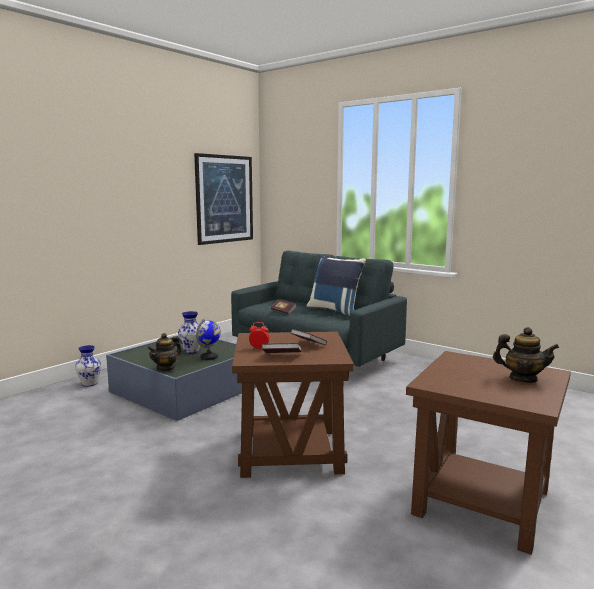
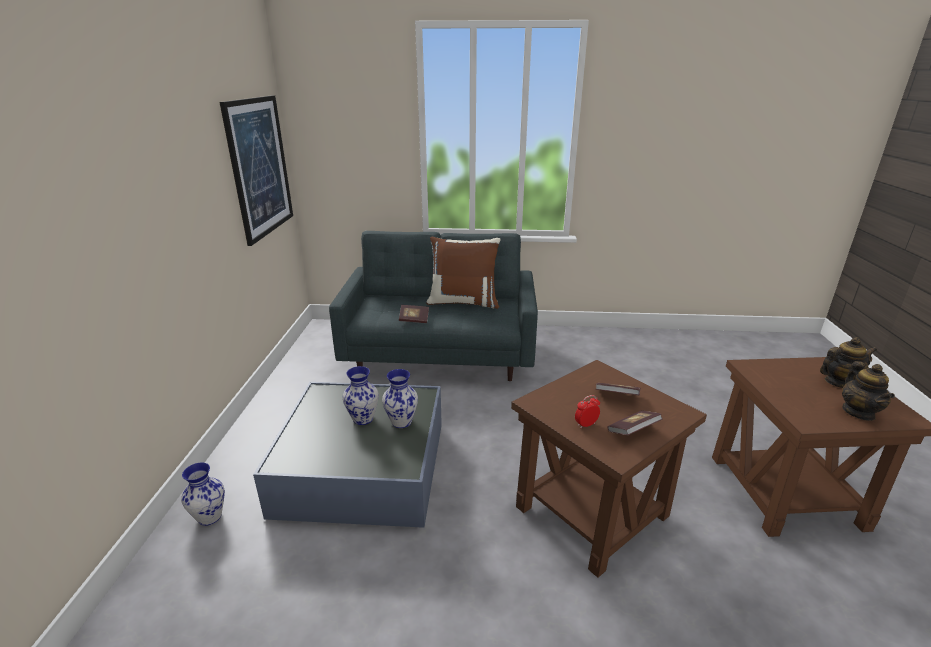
camera: 35 degrees left, 15 degrees up
(166, 368) = (381, 466): teapot -> teapot (858, 412)
(209, 357) = (401, 421): globe -> vase
(335, 310) = (464, 302): blue pillow -> brown pillow

